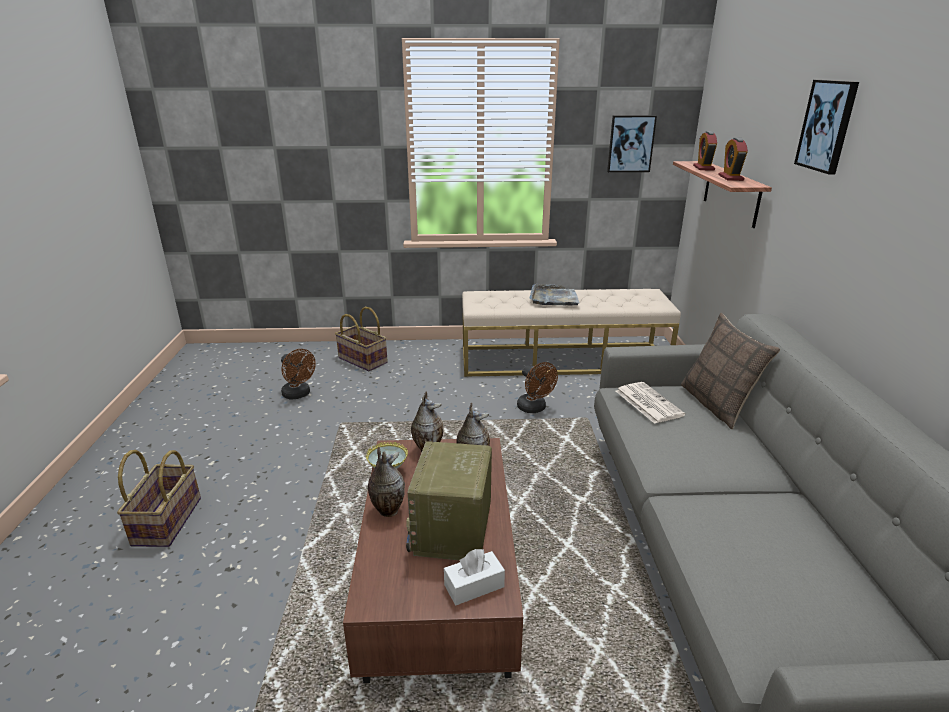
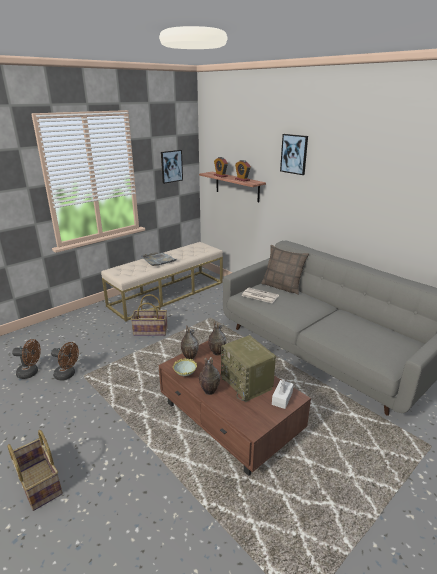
camera: 40 degrees left, 0 degrees up
(362, 360) = (49, 336): basket -> basket (150, 331)
(534, 408) = (181, 323): brown fan -> brown fan (67, 375)

